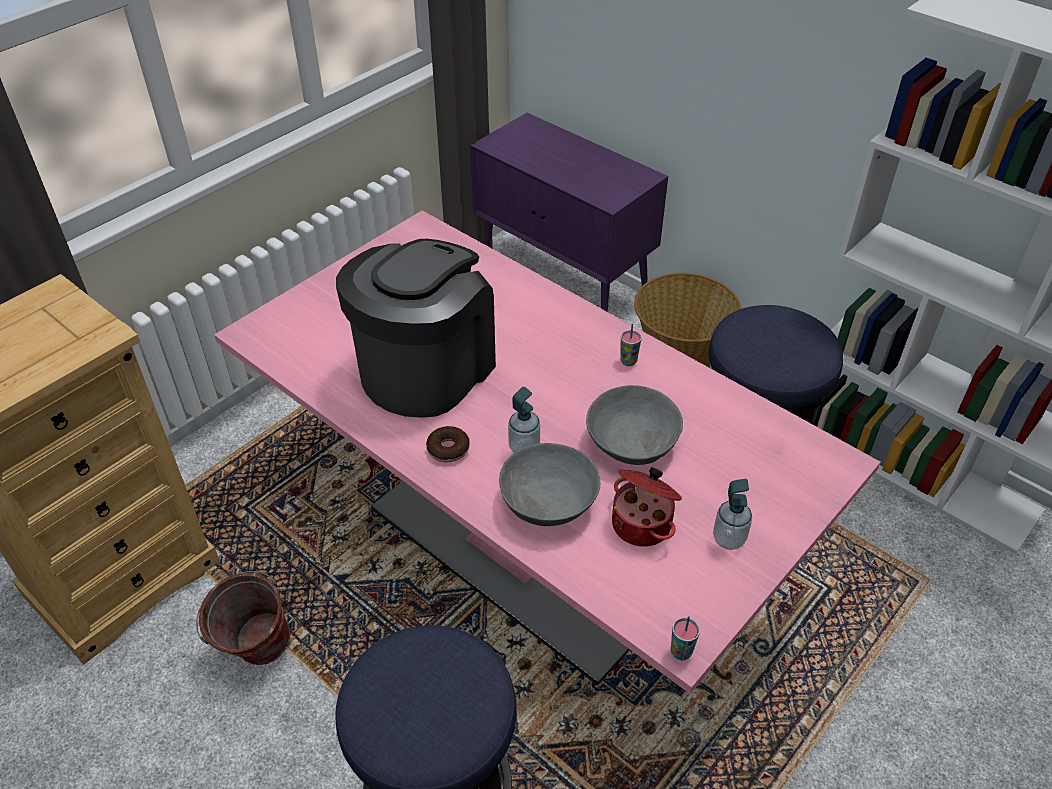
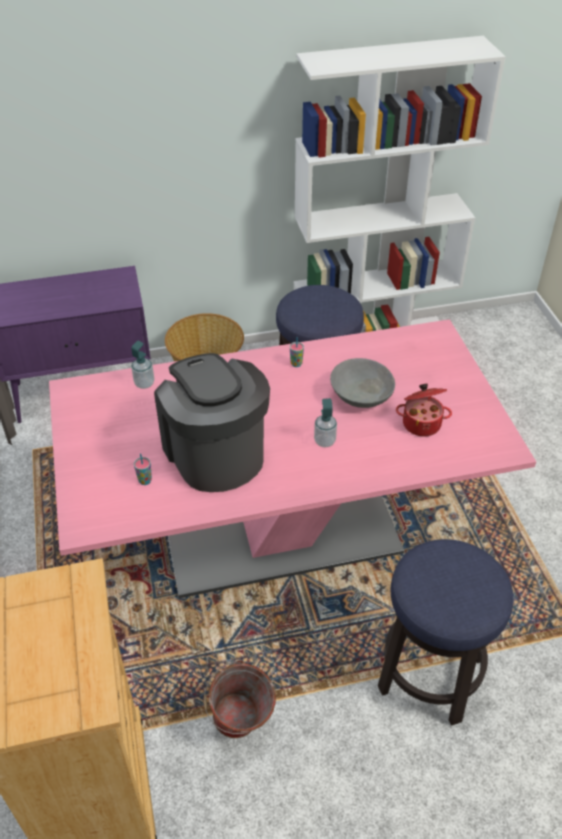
camera: 55 degrees left, 0 degrees up
(448, 449) = (295, 475): donut -> none
(550, 503) = (376, 452): grey bowl -> none
(681, 652) = (514, 453): cup -> cup (145, 481)
(728, 539) = (456, 397): soap dispenser -> soap dispenser (144, 383)

